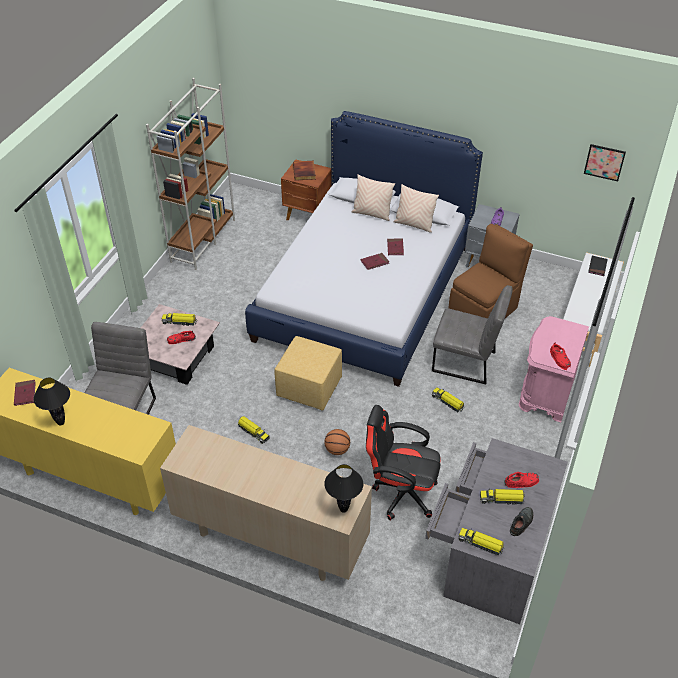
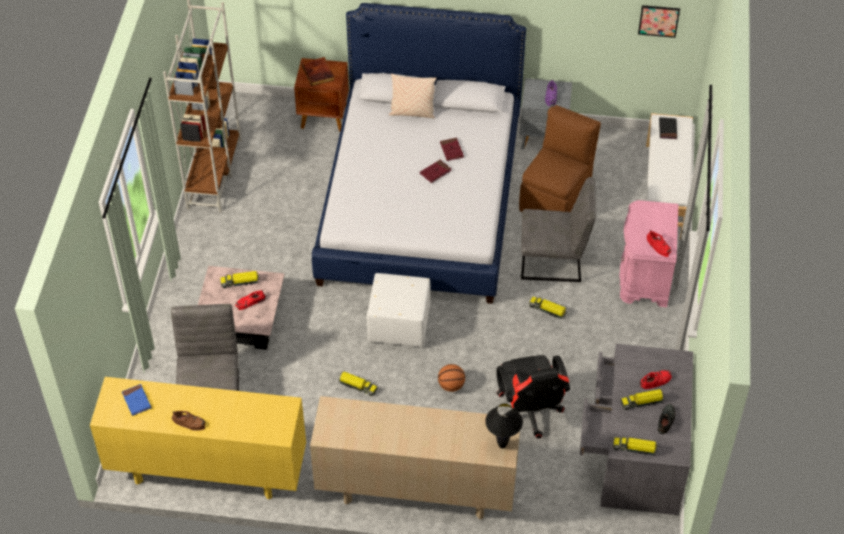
camera: 15 degrees left, 5 degrees up
(25, 394) = (136, 401): red book -> blue book
(61, 422) = (189, 422): black table lamp -> brown shoe
(310, 387) = (399, 324): yellow ottoman -> white ottoman
(400, 492) = (528, 415): black office chair -> black office chair turned 105 degrees counterclockwise
(414, 224) = (462, 117): beige pillow -> none

